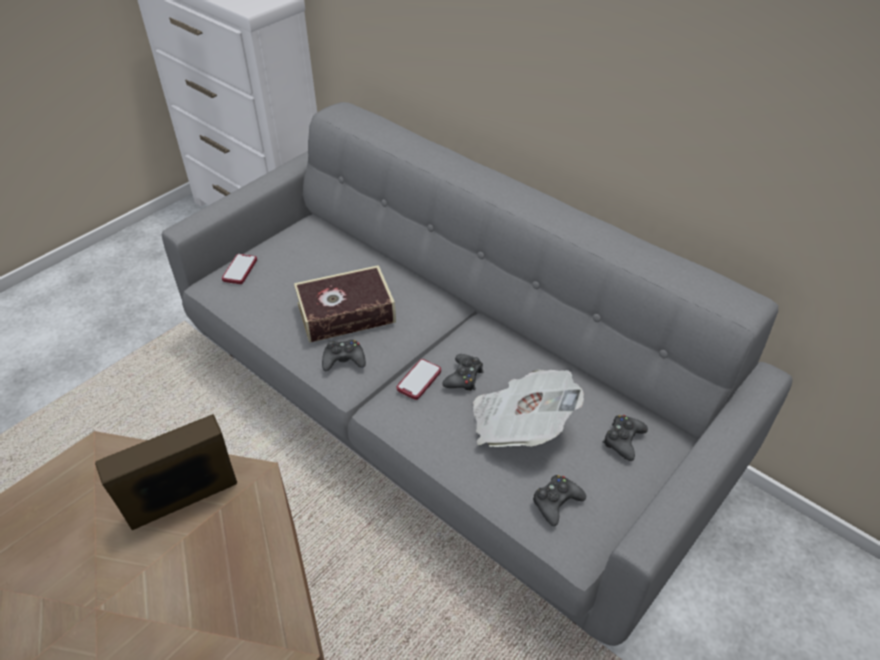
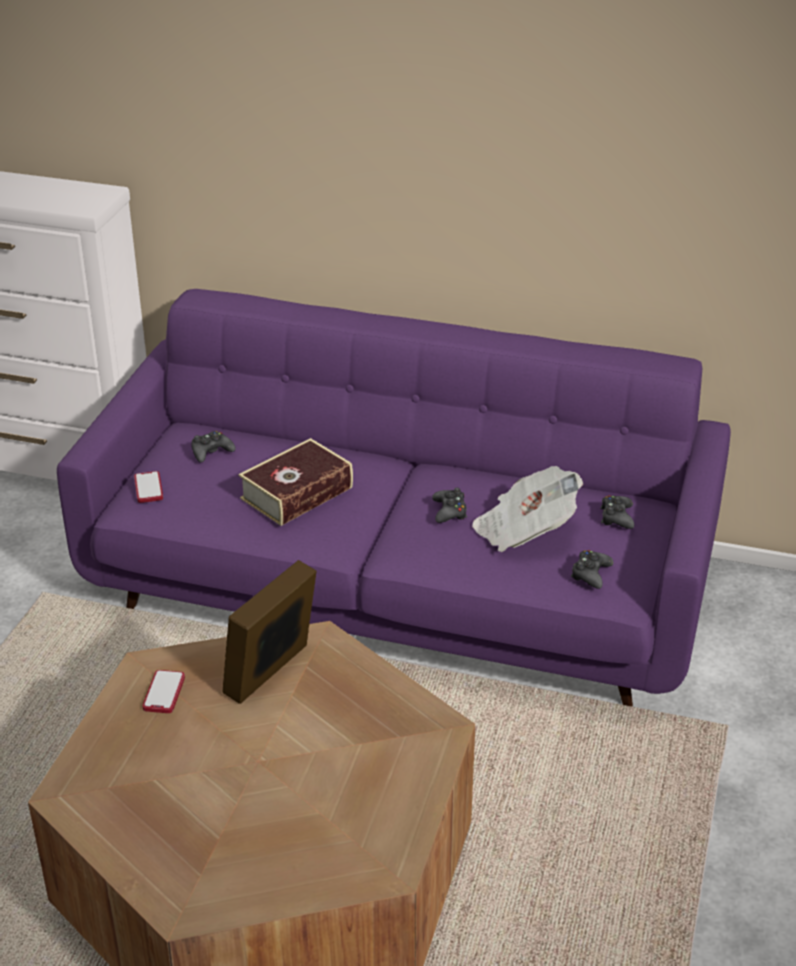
camera: 25 degrees left, 10 degrees down
(344, 360) = (324, 531): black game controller -> black game controller (211, 452)
(419, 380) = (409, 526): phone -> phone (164, 693)
(442, 412) = (399, 590): grey sofa -> purple sofa

